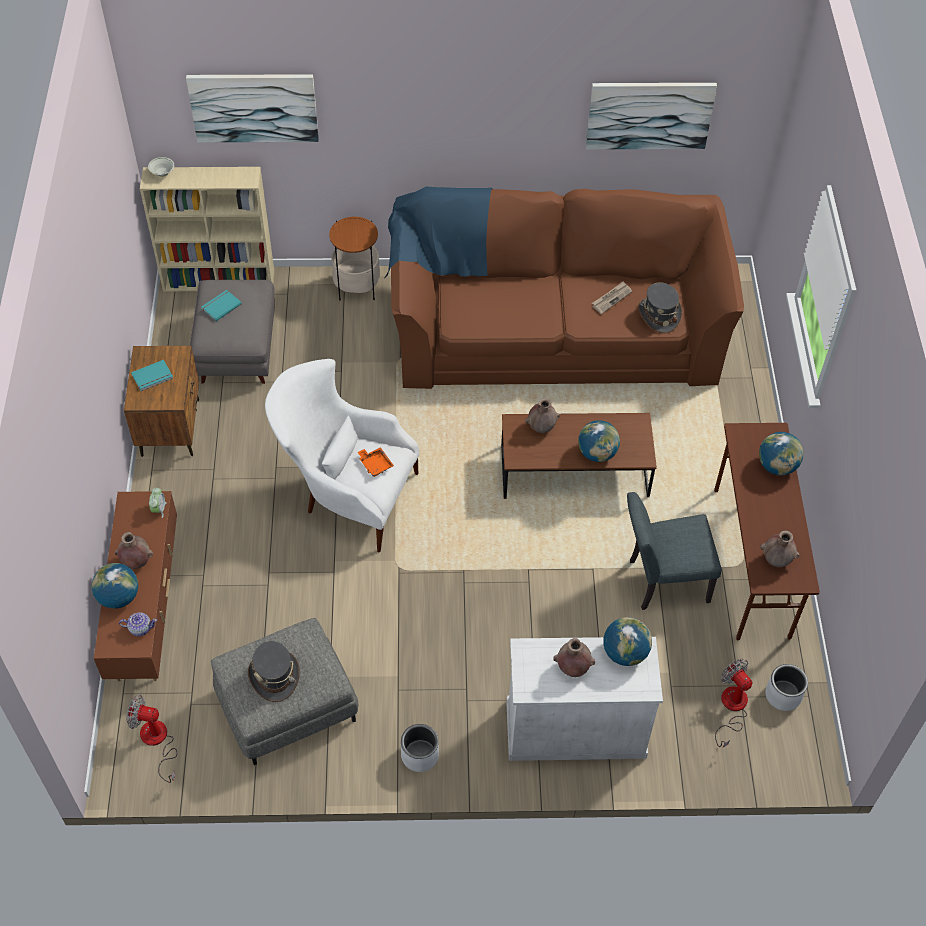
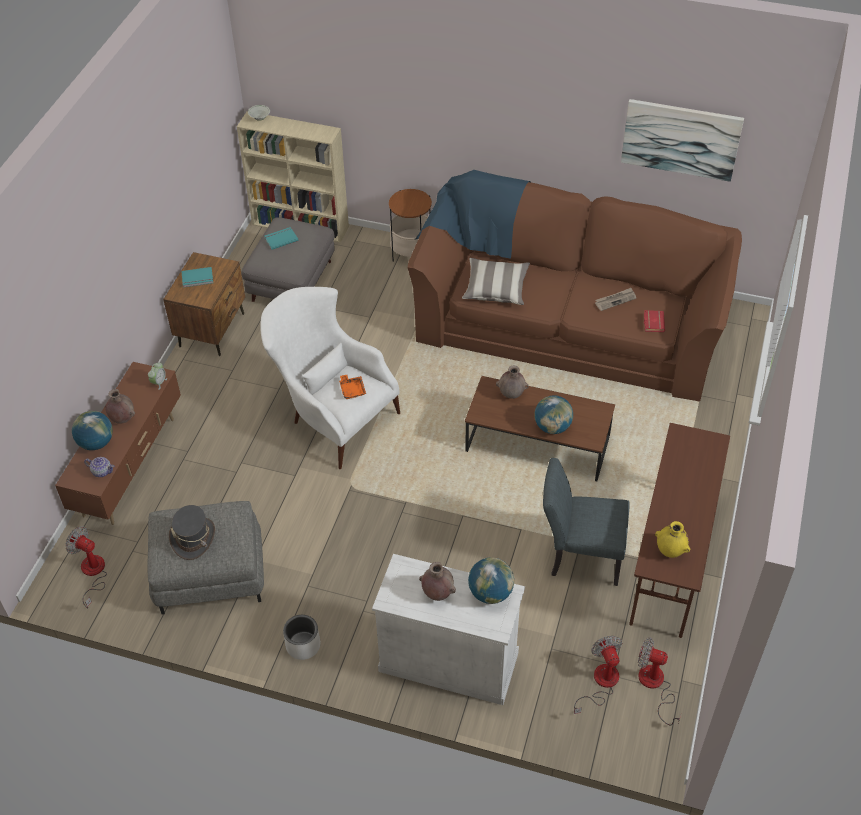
camera: 20 degrees right, 5 degrees down
(254, 107) = (338, 72): picture -> none
(483, 314) = (495, 289): none -> pillow
(659, 315) = (653, 322): grey hat -> red book
(776, 560) = (670, 551): brown vase -> yellow vase
(777, 466) = (704, 470): globe -> none
(783, 695) = (654, 685): white planter -> fan

